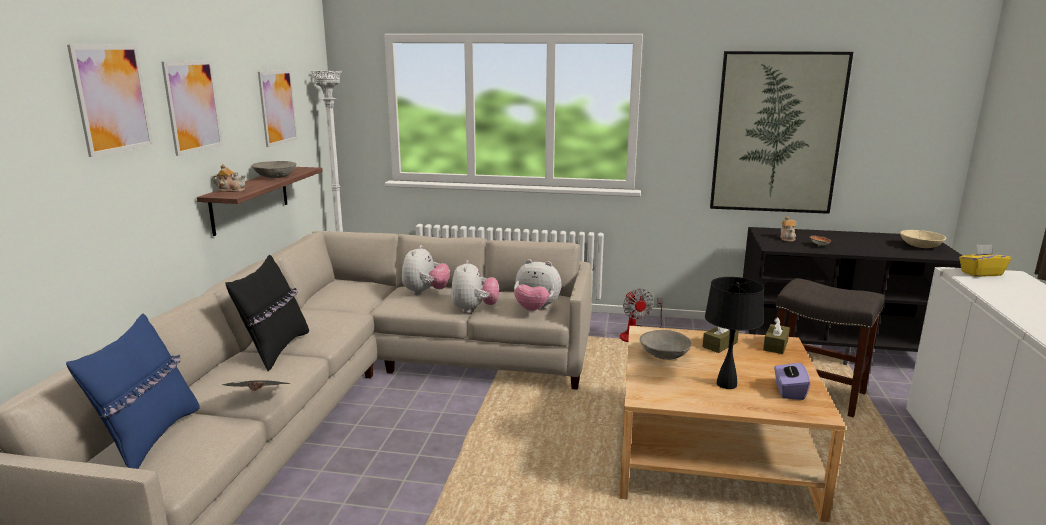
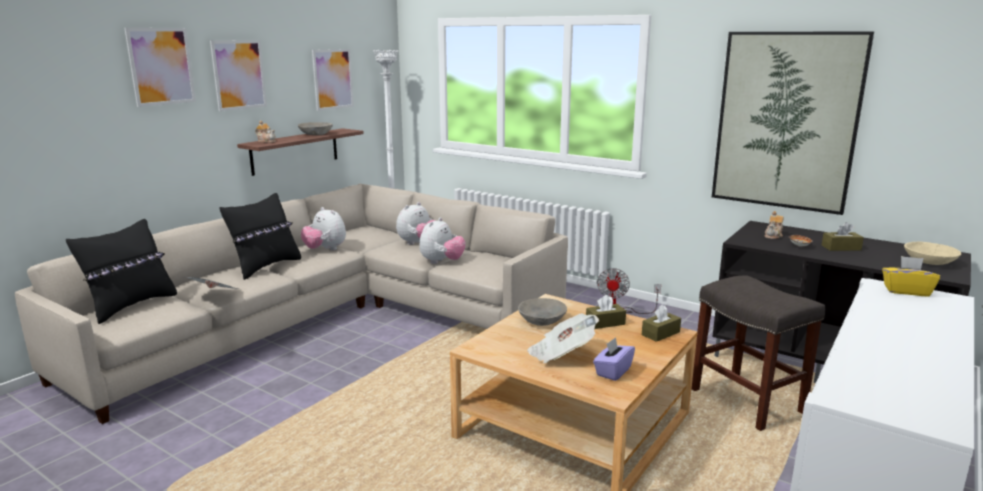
camera: 25 degrees right, 0 degrees up
(150, 438) = (131, 306): blue pillow -> black pillow
(536, 309) = (488, 269): plush toy -> plush toy (325, 249)
(726, 384) = (561, 354): black table lamp -> newspaper
(849, 242) = (841, 248): none -> brown tissue box

